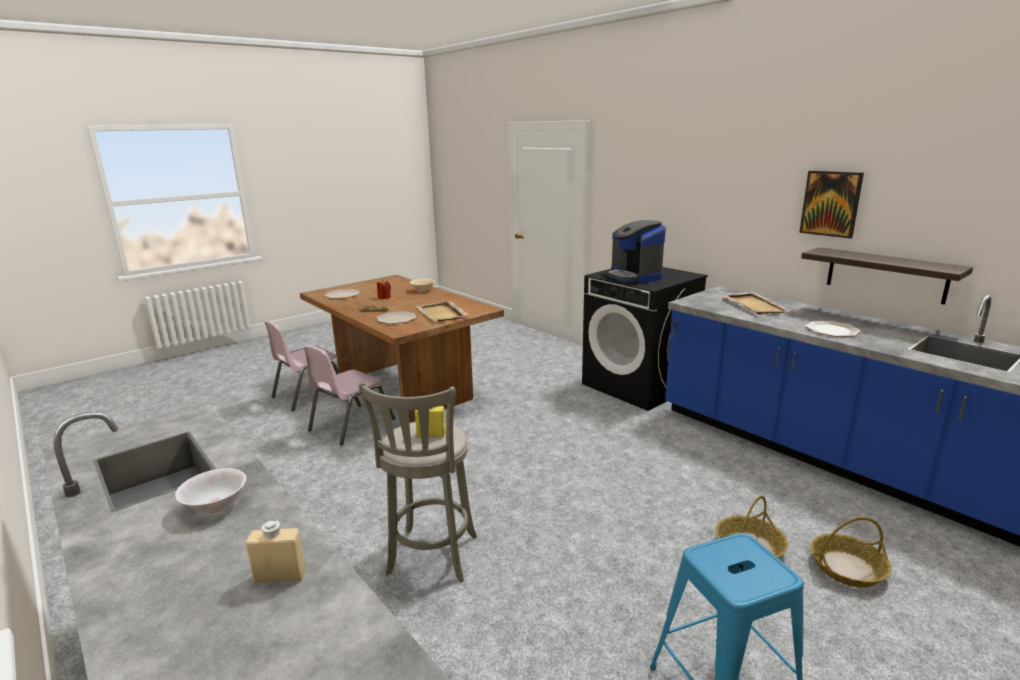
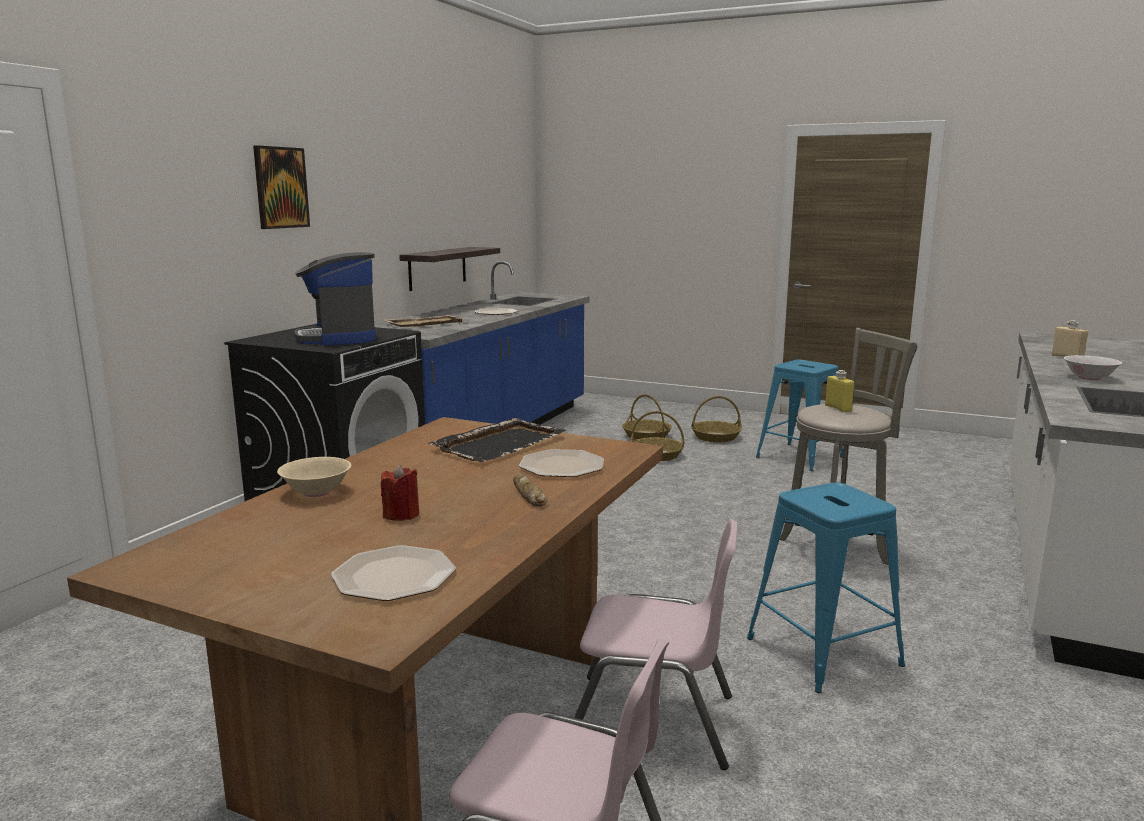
camera: 115 degrees left, 5 degrees down
(335, 485) = (824, 652): none -> blue stool
(442, 313) = (500, 444): beige tray -> black tray
(634, 276) = (338, 338): coffee machine -> coffee machine turned 120 degrees clockwise
(830, 203) = (399, 208): picture -> picture (281, 187)
(846, 639) = (716, 437): none -> basket

